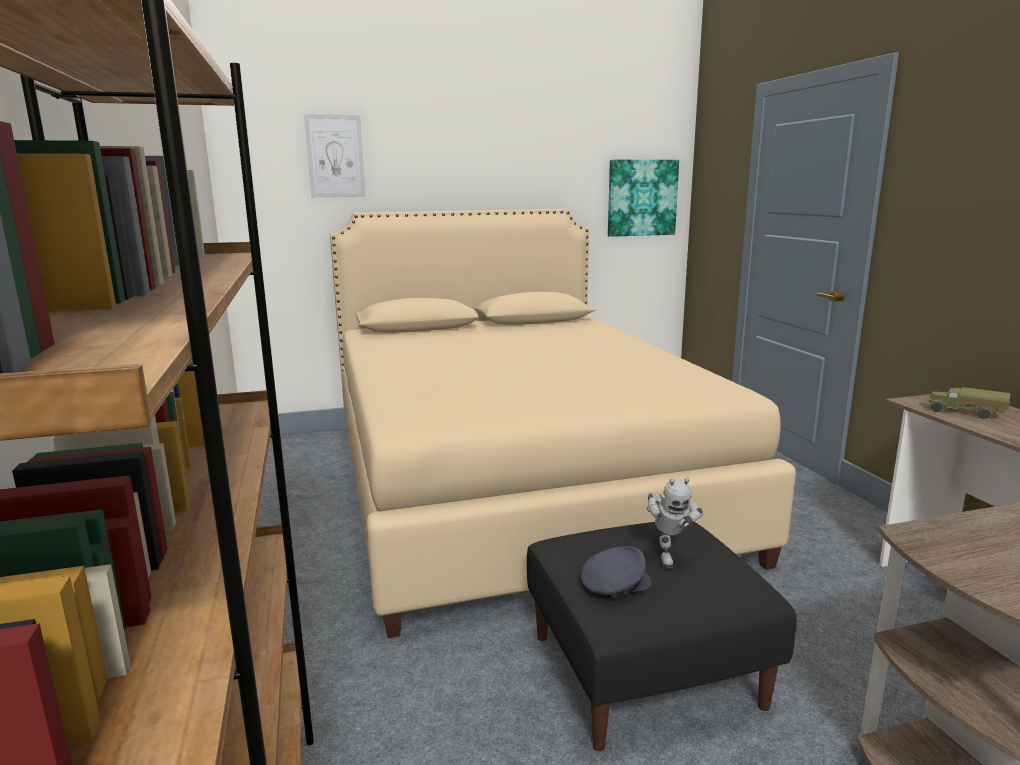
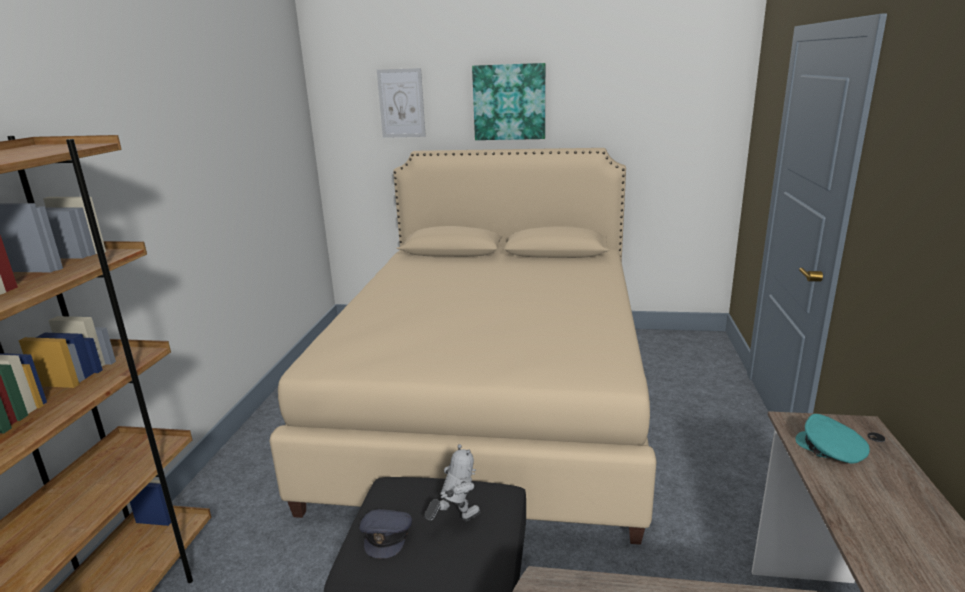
camera: 25 degrees right, 5 degrees up
(614, 584) = (387, 535): grey cap -> grey cap turned 90 degrees clockwise
(641, 198) = (691, 136): picture -> picture (509, 102)
(667, 555) = (455, 520): toy robot -> toy robot turned 150 degrees counterclockwise
(965, 413) = (830, 450): toy truck -> turquoise cap

